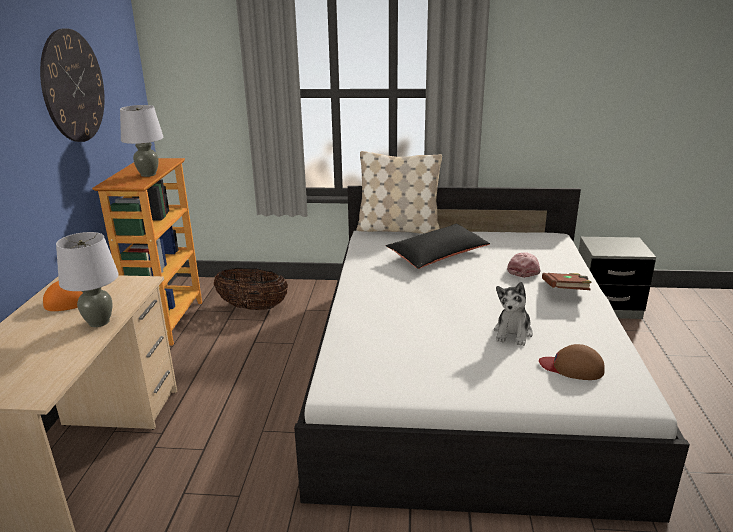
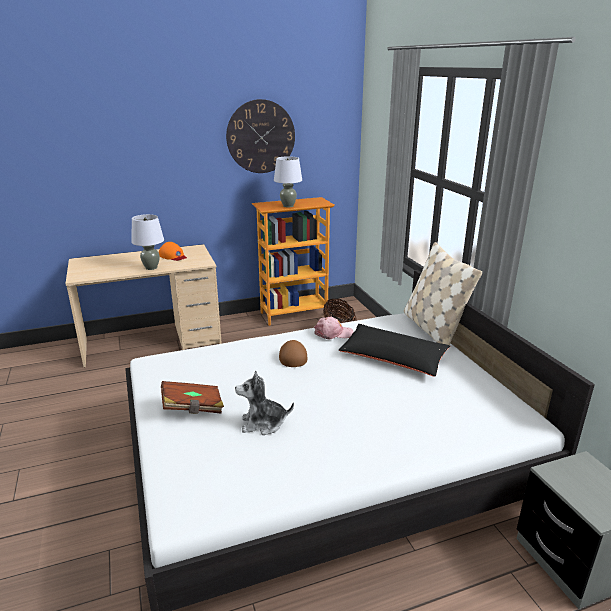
camera: 65 degrees right, 0 degrees up
(523, 269) = (409, 412): pink cap -> pink cap (333, 333)
(565, 291) = (377, 446): brown book -> brown book (193, 408)
(572, 367) = (215, 465): brown cap -> brown cap (292, 356)

